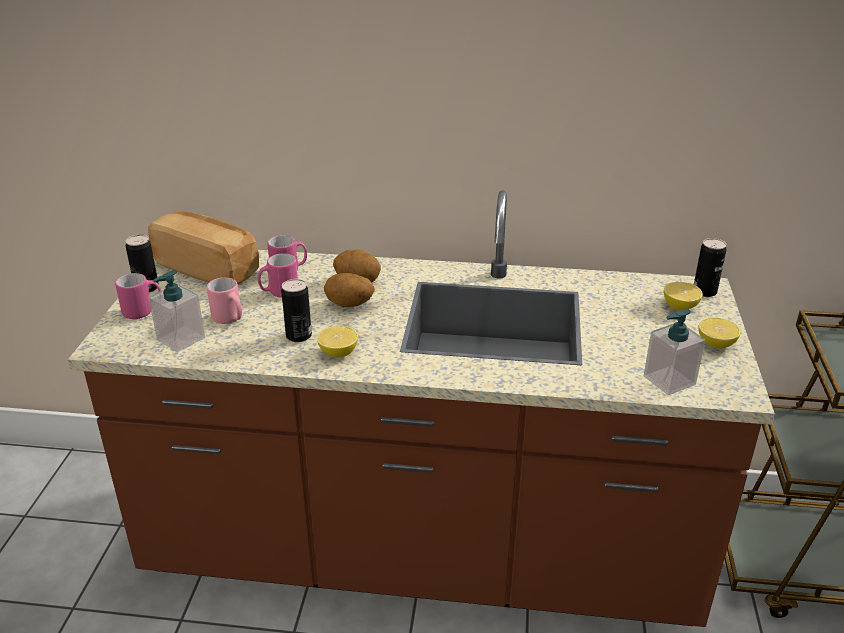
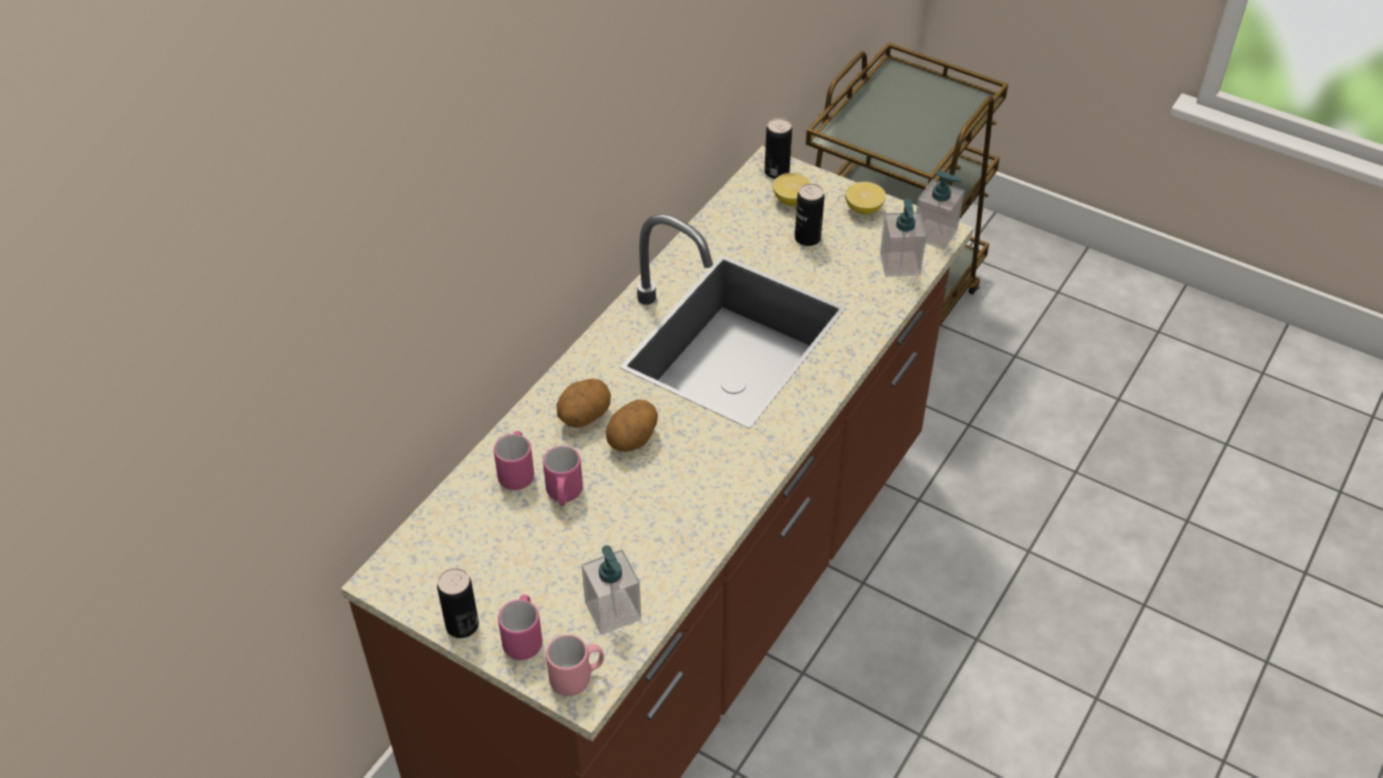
camera: 65 degrees left, 15 degrees up
(208, 268) = (454, 550): bread -> none
(230, 319) = (597, 555): pink mug -> pink mug (577, 677)
(298, 336) = (671, 501): can -> can (807, 238)
(338, 353) = (724, 477): lemon -> none
(734, 391) = (935, 234): none -> soap dispenser

